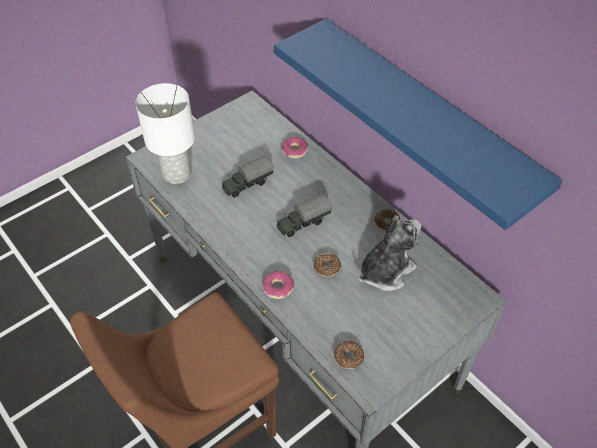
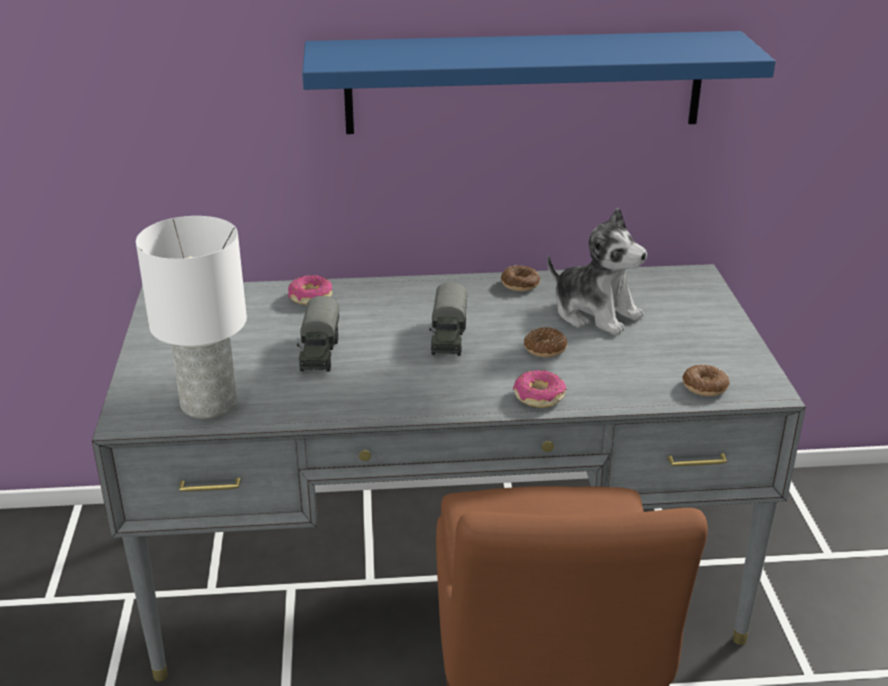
camera: 55 degrees left, 20 degrees down
(385, 271) = (595, 313): plush toy -> plush toy turned 135 degrees clockwise

